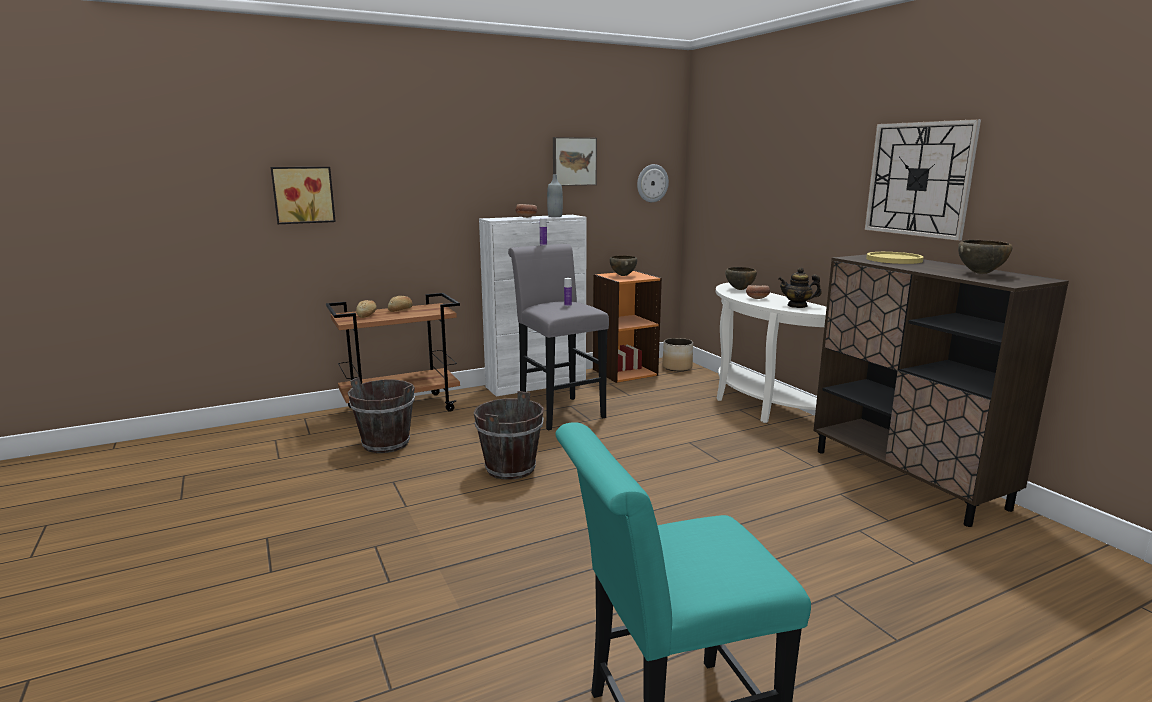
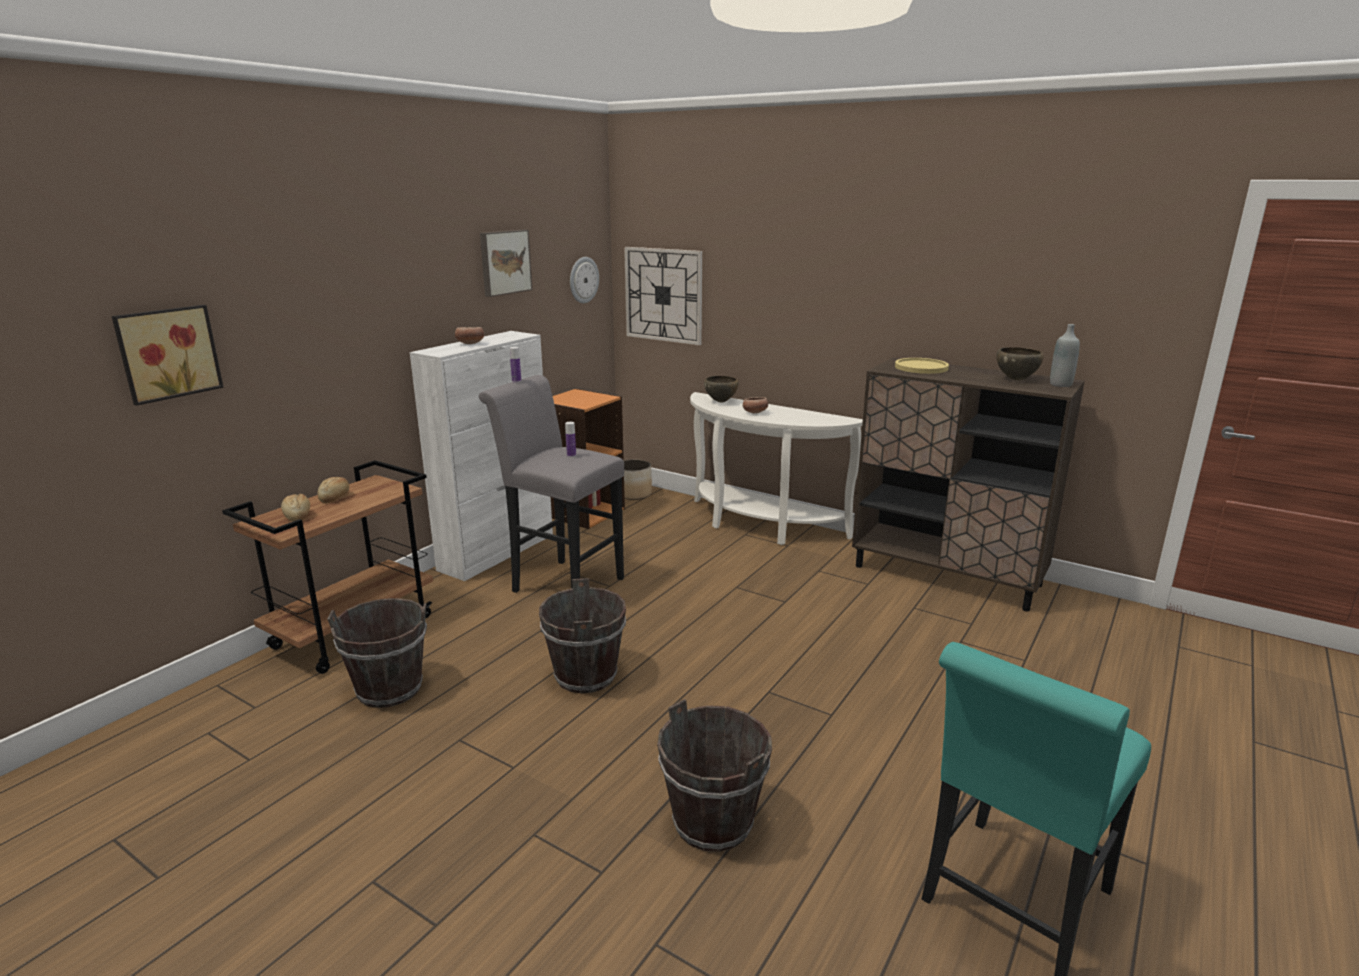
camera: 30 degrees left, 5 degrees up
(493, 581) = (713, 822): none -> brown bucket
(555, 216) = (502, 338): grey bottle -> grey bottle (1060, 384)
(623, 275) = (574, 399): brown bowl -> none
(797, 306) = (804, 417): teapot -> none
(919, 179) = (927, 283): wall clock -> wall clock (663, 295)

